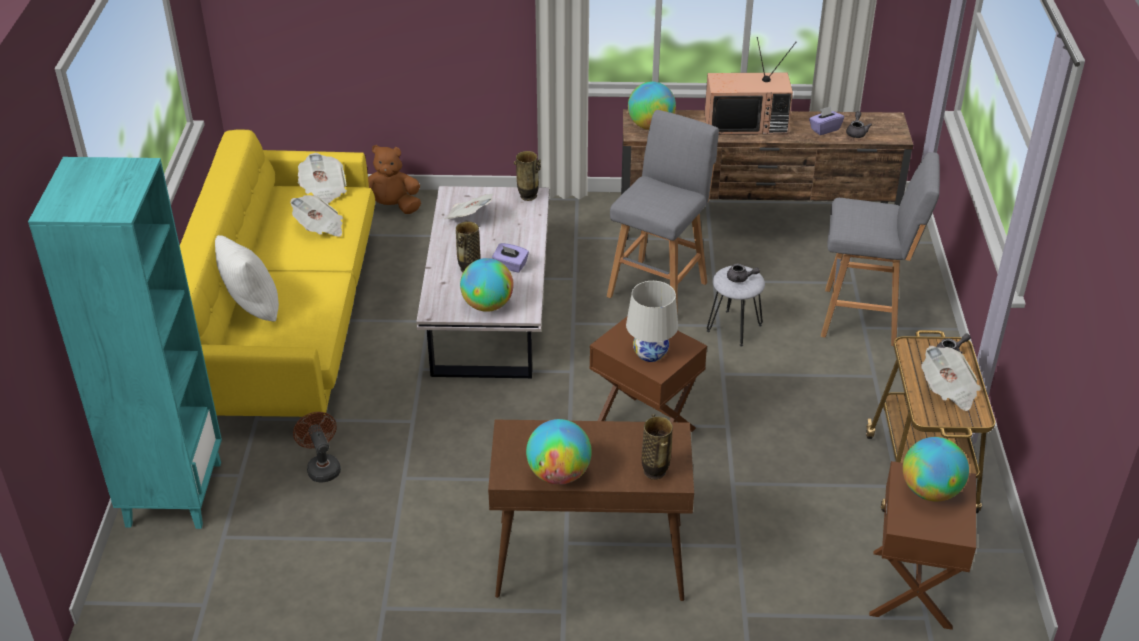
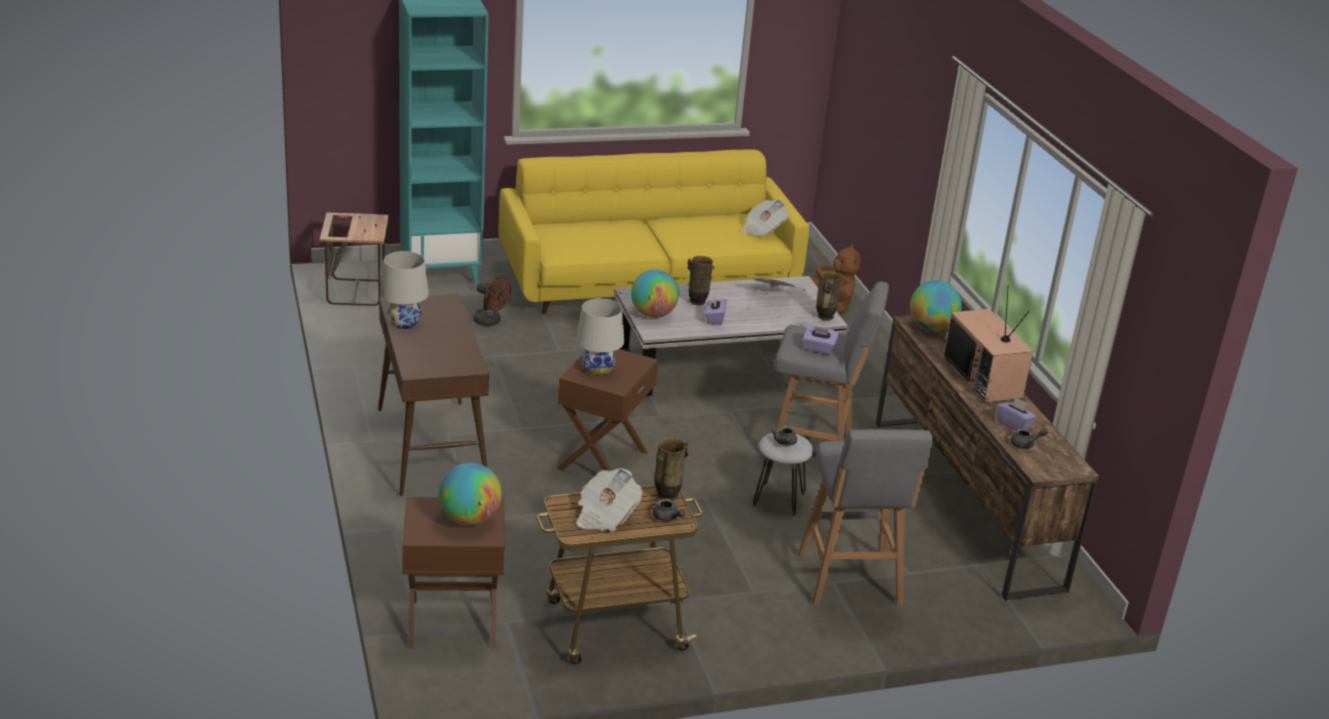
camera: 70 degrees right, 10 degrees down
(185, 584) = (356, 291): none -> side table
(251, 310) = (590, 225): white pillow -> none
(320, 228) = (710, 235): newspaper -> none
(322, 467) = (491, 322): brown fan -> brown fan turned 75 degrees clockwise
(558, 474) = (404, 323): globe -> white table lamp
(655, 471) = (421, 361): vase -> vase (667, 495)
(671, 198) = (819, 349): none -> purple tissue box

